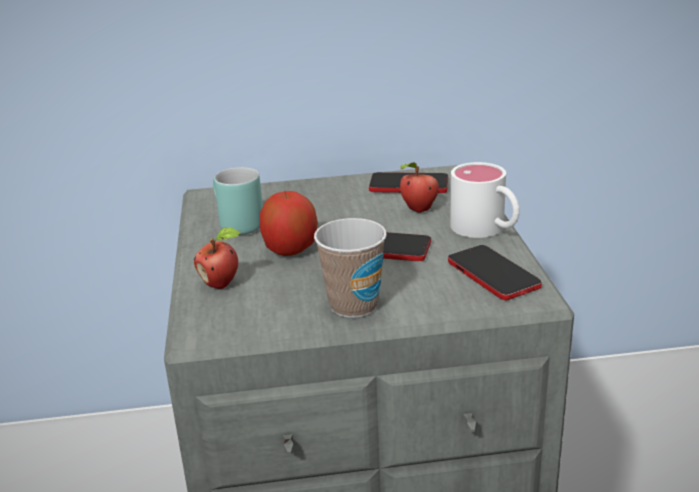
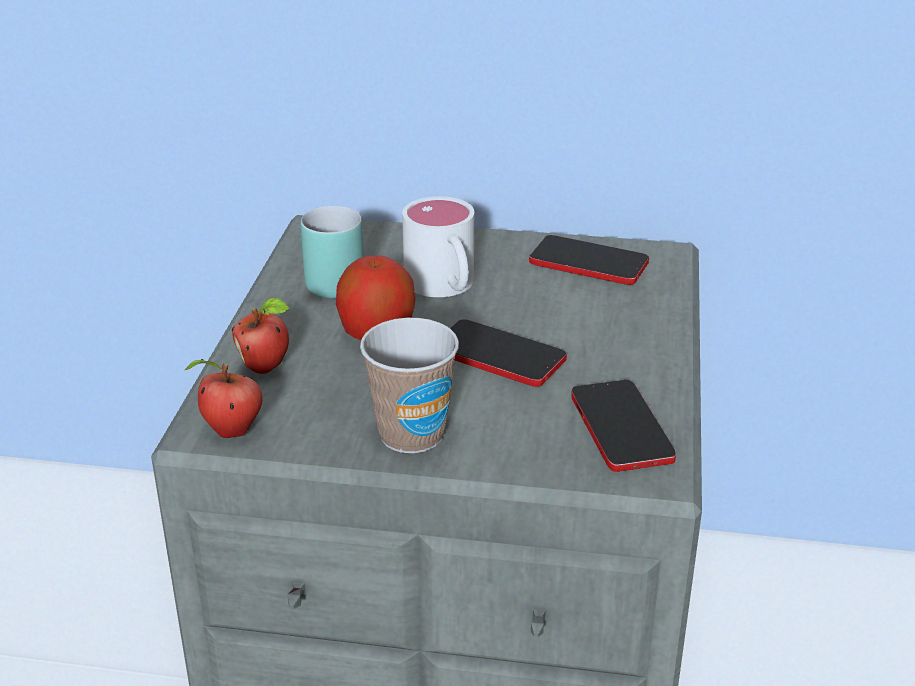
camera: 15 degrees right, 5 degrees up
(418, 210) = (579, 306): apple -> apple (230, 432)
(486, 230) = (653, 356): white mug -> white mug (445, 287)

